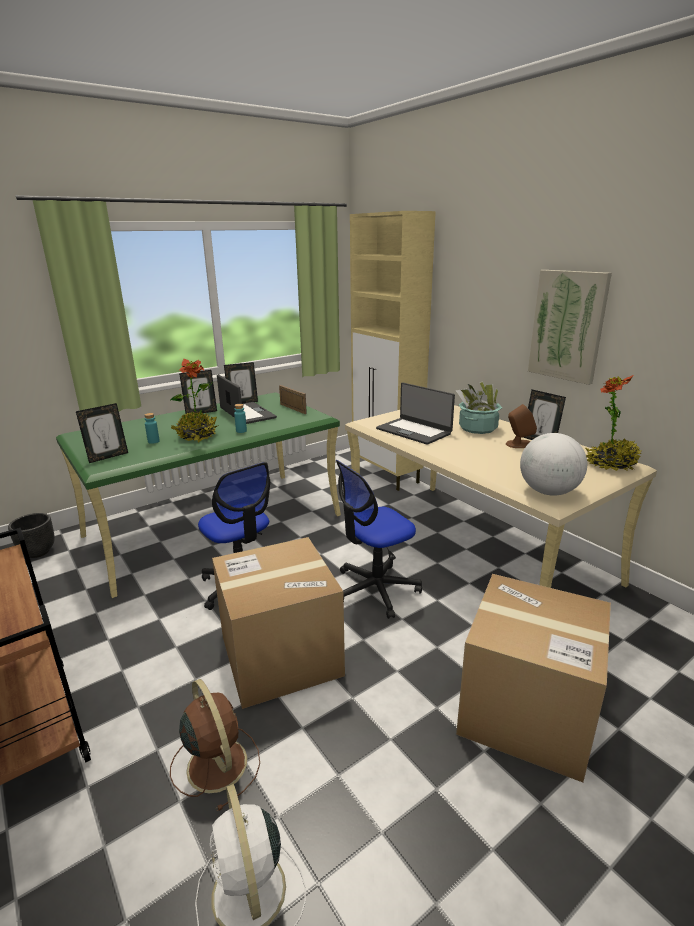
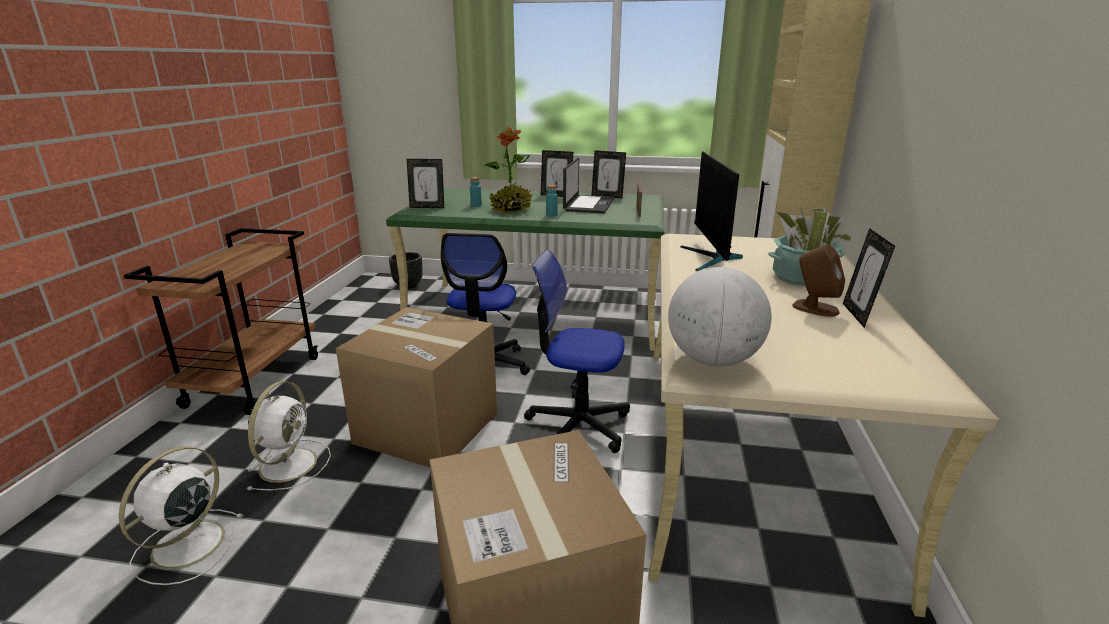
camera: 45 degrees right, 0 degrees up
(216, 762) = (289, 463): brown fan -> white fan
(414, 431) = (711, 258): laptop -> monitor
(568, 326) = (961, 127): picture -> none
(610, 465) = (903, 375): potted plant -> none

